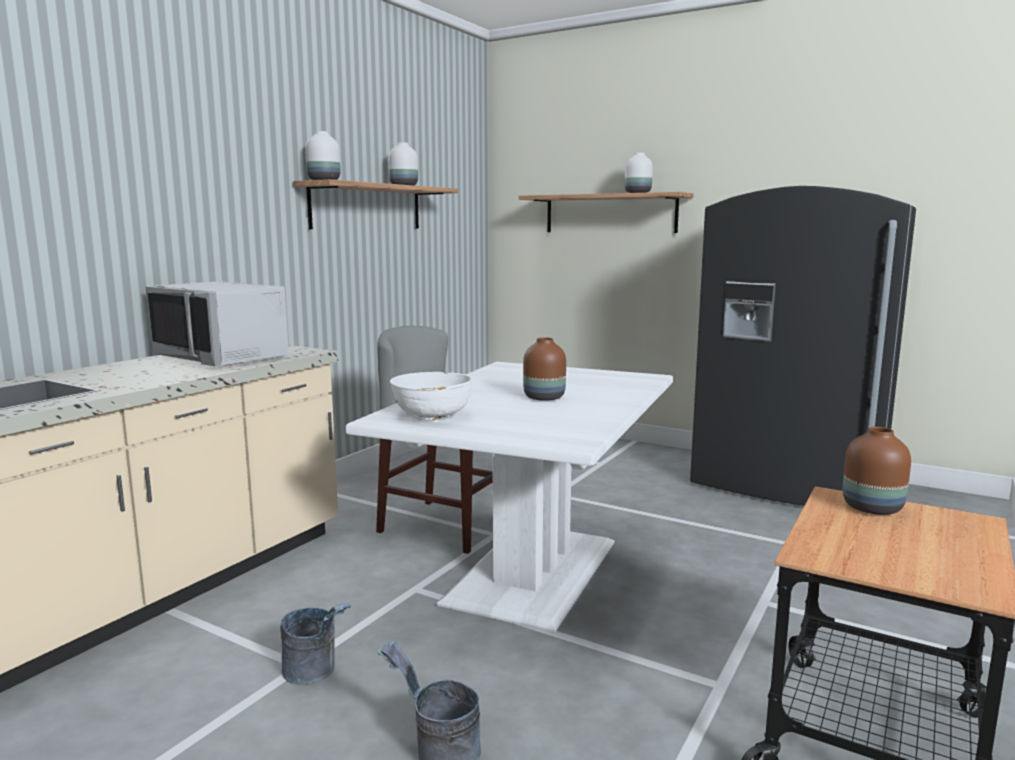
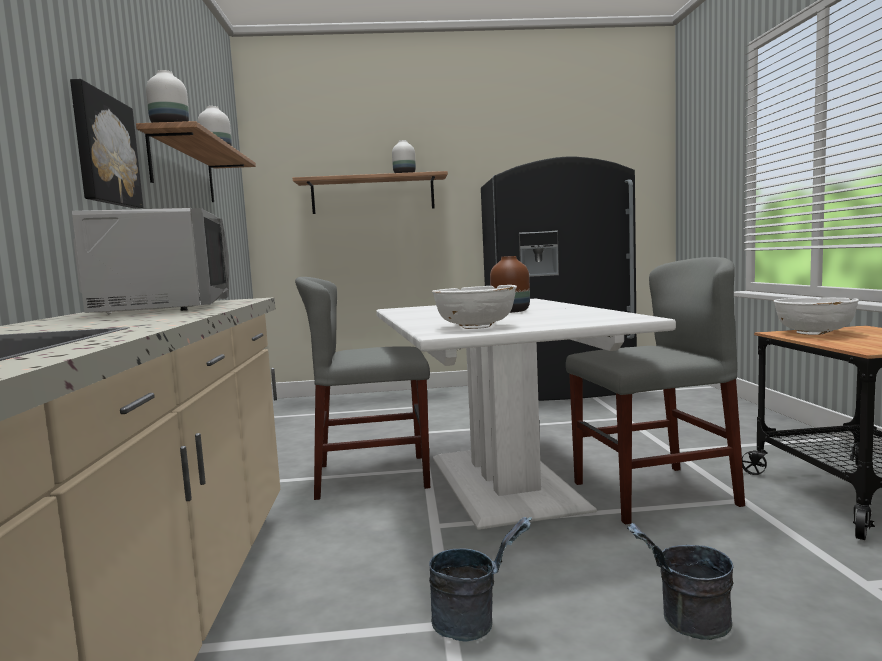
camera: 35 degrees left, 5 degrees down
(223, 357) = (163, 308): grey microwave -> grey microwave turned 105 degrees counterclockwise
(243, 214) = (104, 150): none -> picture
(642, 638) = (653, 493): none -> grey chair
(873, 509) = (813, 332): brown vase -> white bowl

